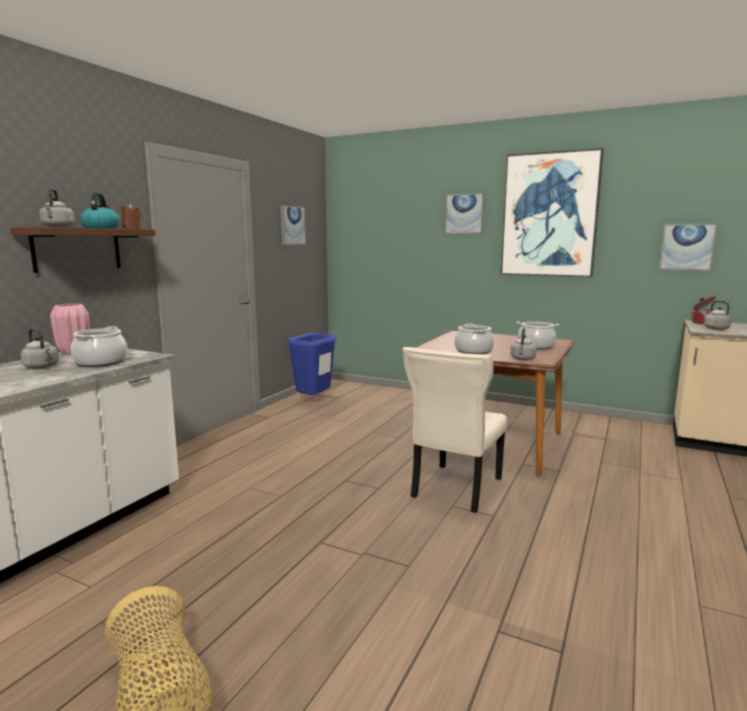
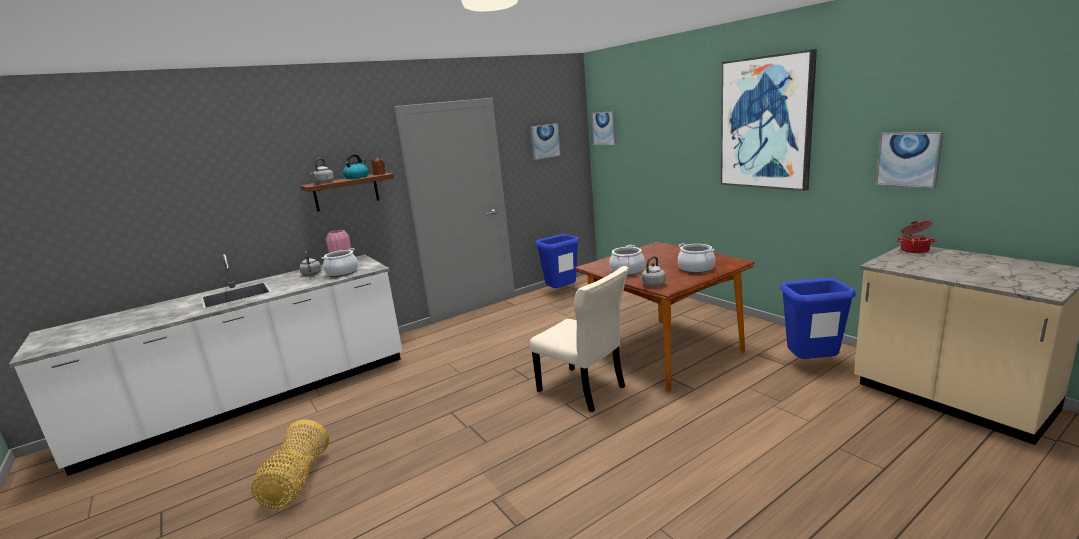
camera: 30 degrees right, 5 degrees up
(455, 489) = (583, 390): beige chair -> beige chair turned 105 degrees counterclockwise
(464, 214) = (691, 122): picture -> picture (604, 128)
(623, 437) = (811, 365): none -> blue trash can
(715, 328) = (904, 261): grey kettle -> none

